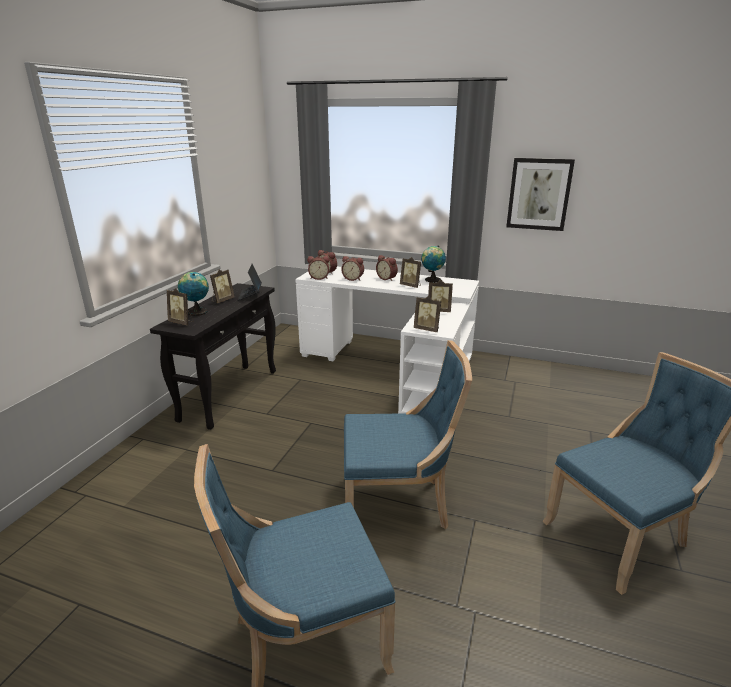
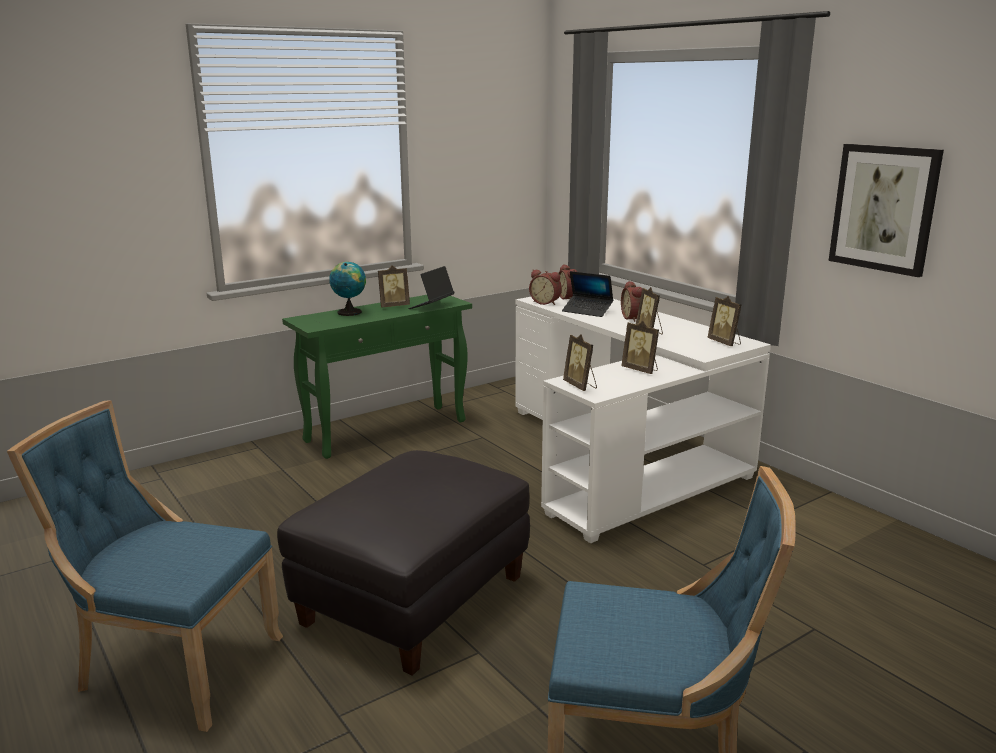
camera: 35 degrees right, 5 degrees down
(182, 322) = (319, 319): picture frame -> picture frame (725, 343)
(230, 394) = (387, 430): black console table -> green console table
(353, 279) = (587, 311): alarm clock -> laptop
(398, 504) = (413, 599): blue chair -> black ottoman
(432, 280) = (695, 331): globe -> none

